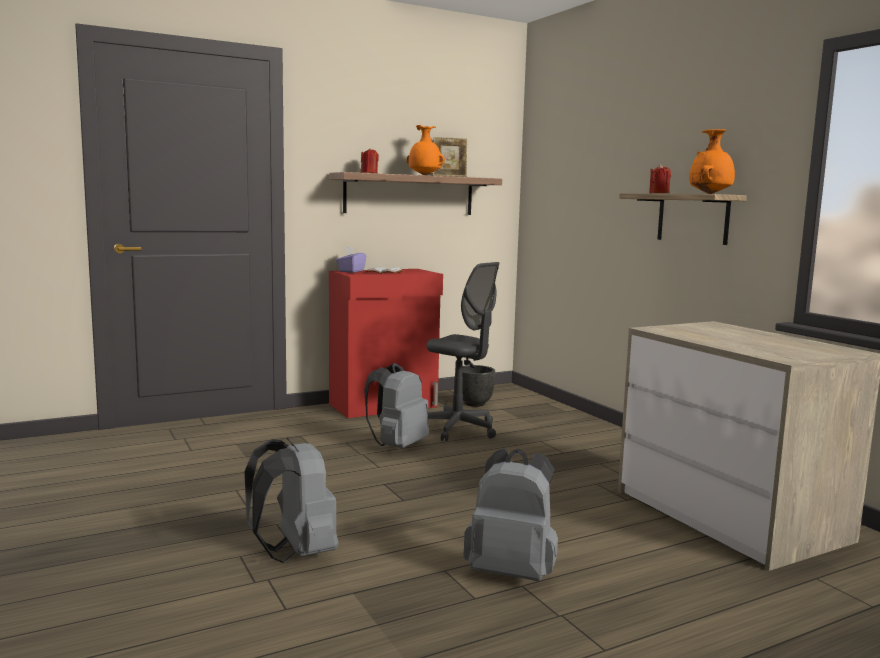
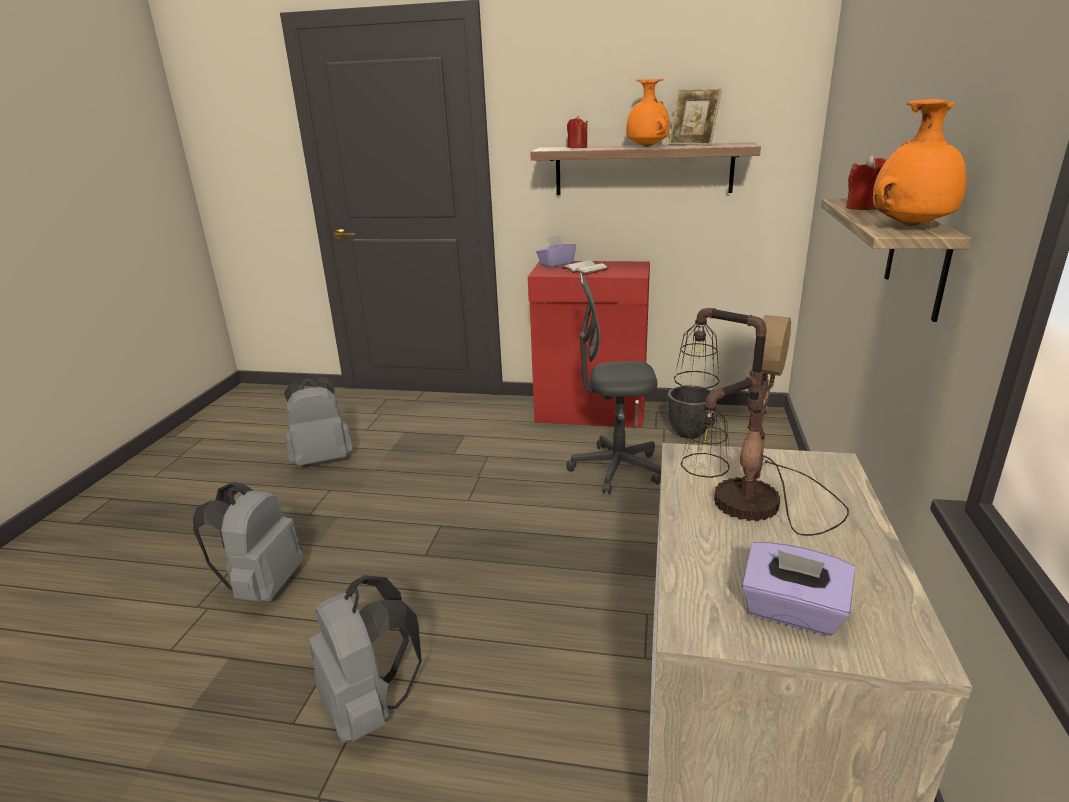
camera: 40 degrees right, 15 degrees up
(397, 446) = (523, 476): grey backpack -> grey backpack (323, 459)
(458, 429) = (616, 469): grey office chair -> grey office chair turned 105 degrees clockwise
(714, 336) = (742, 504): none -> table lamp
(803, 352) = (792, 612): none -> purple tissue box

